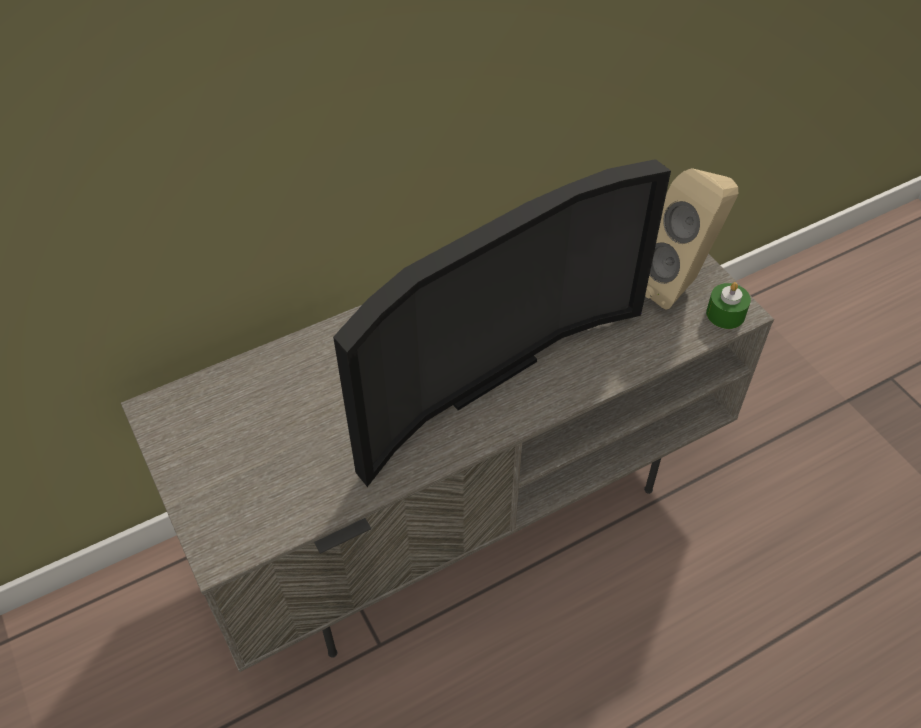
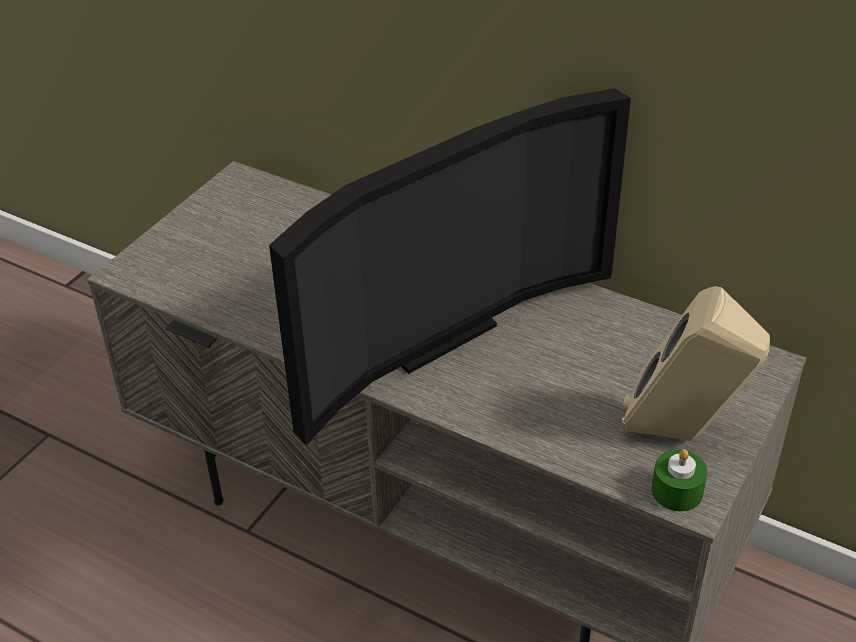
camera: 60 degrees right, 10 degrees down
(478, 368) = (431, 333): television -> television turned 60 degrees counterclockwise

